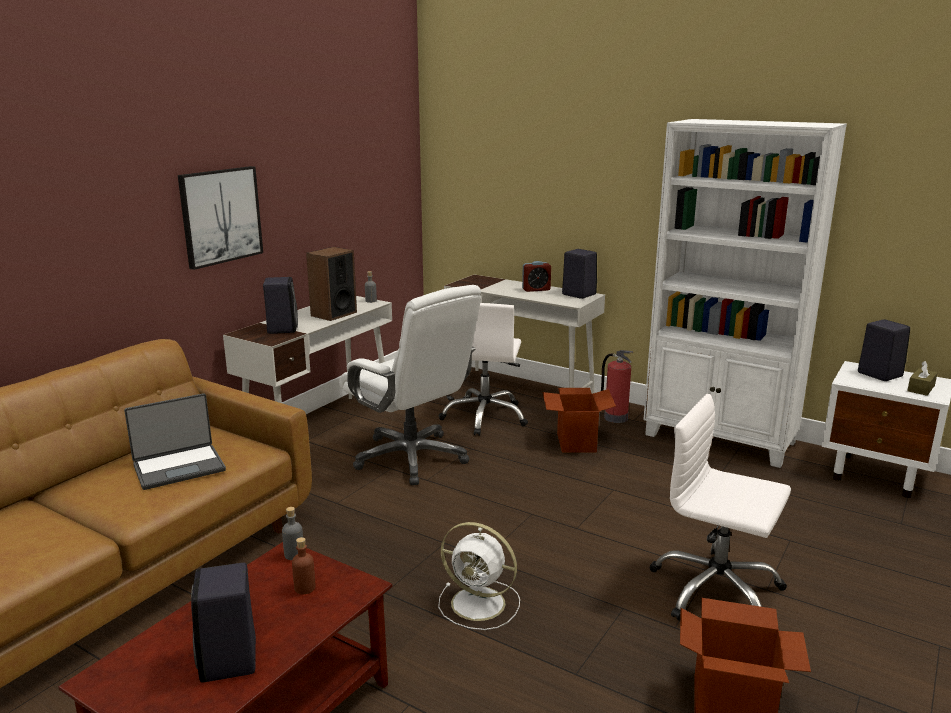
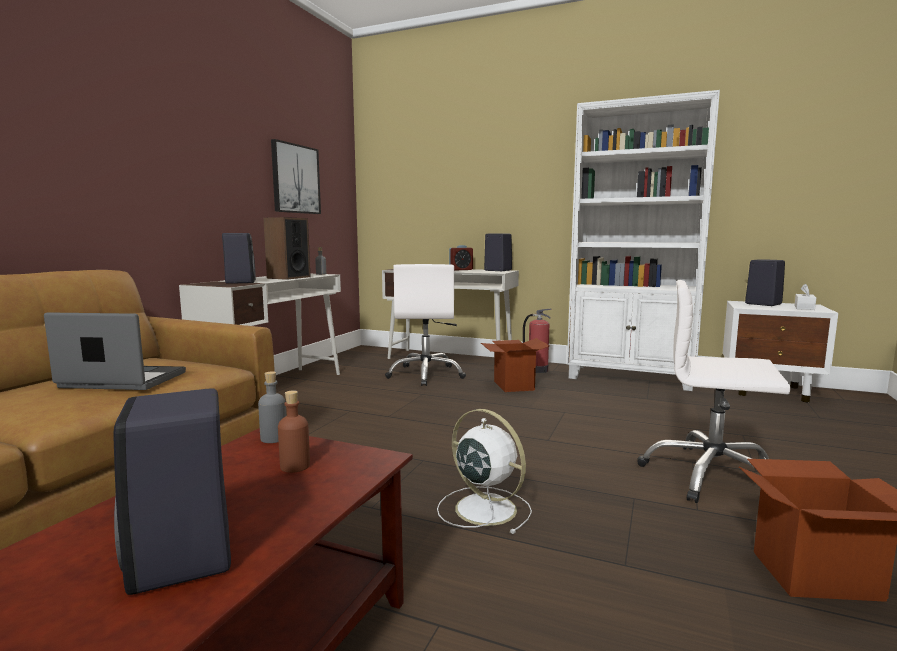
camera: 10 degrees left, 10 degrees down
(179, 467) = (121, 381): laptop -> laptop turned 135 degrees counterclockwise
(220, 216) = (180, 170): picture -> picture (295, 179)
(412, 458) = (368, 403): white office chair -> none
(480, 604) = (483, 508): white fan -> white fan turned 150 degrees counterclockwise
(921, 388) = (804, 307): brown tissue box -> white tissue box

